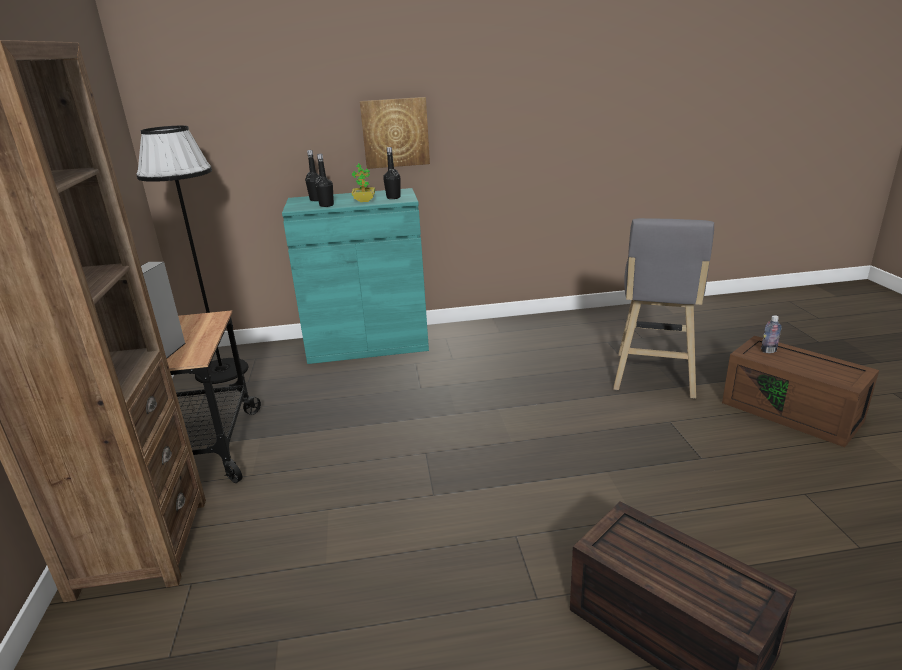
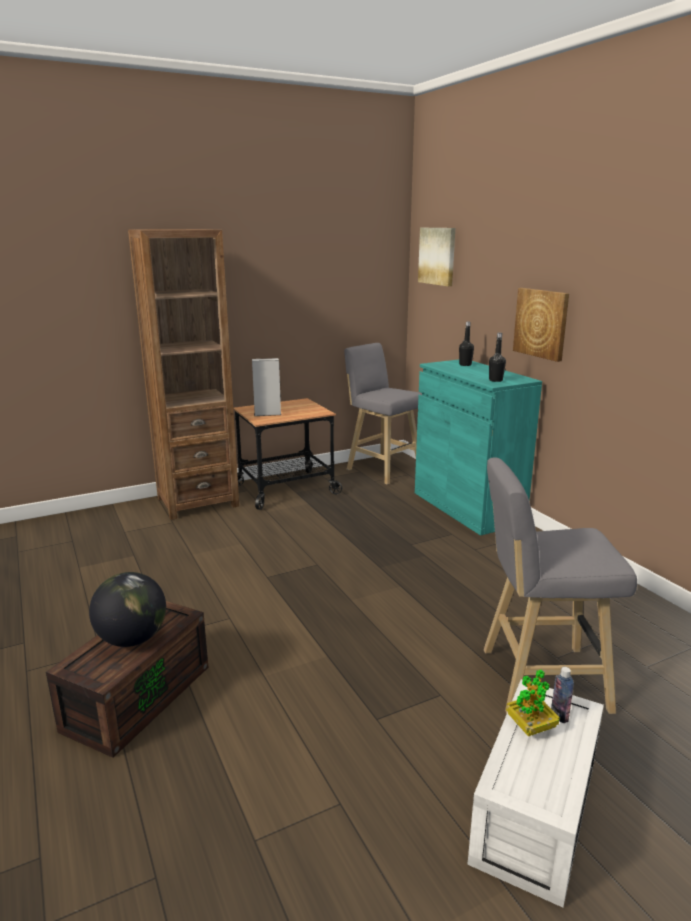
camera: 70 degrees right, 5 degrees down
(192, 83) = (437, 256): none -> picture
(221, 371) = (382, 469): black floor lamp -> grey stool
(326, 205) = (450, 369): black bottle -> none
(364, 201) = (475, 375): potted plant -> potted plant (530, 726)
(679, 563) = (132, 639): none -> globe
(793, 412) = (537, 815): brown storage box -> white storage box

